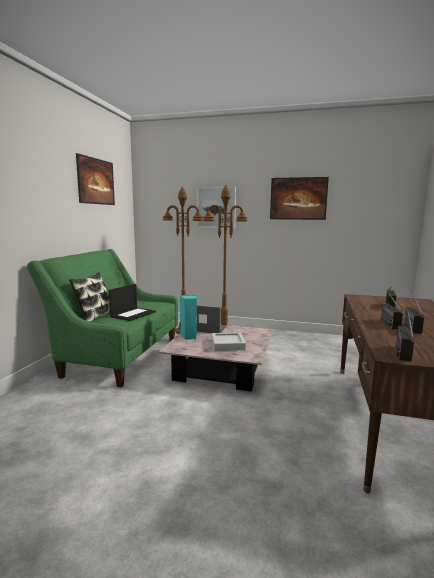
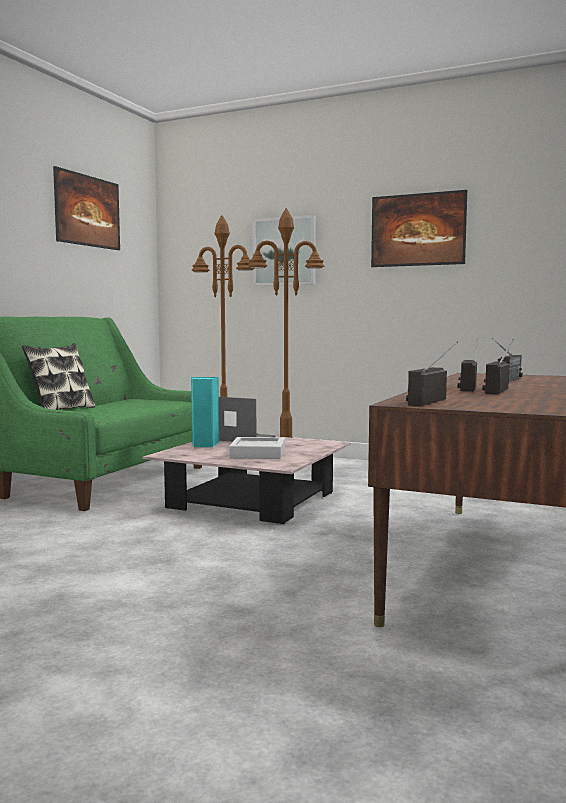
camera: 10 degrees right, 5 degrees down
(133, 314) = (122, 409): laptop -> none

